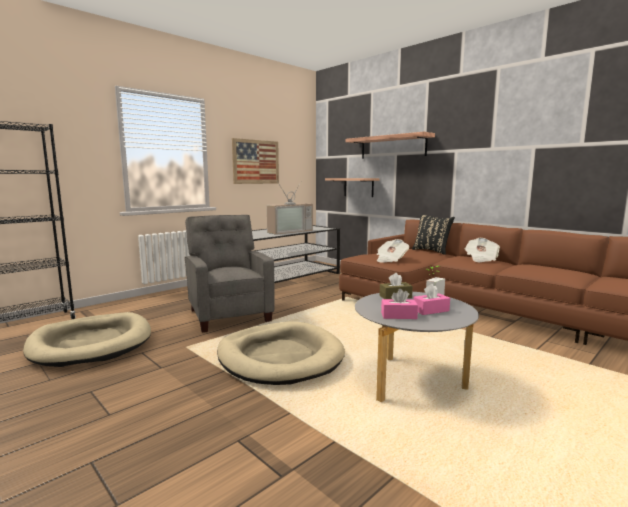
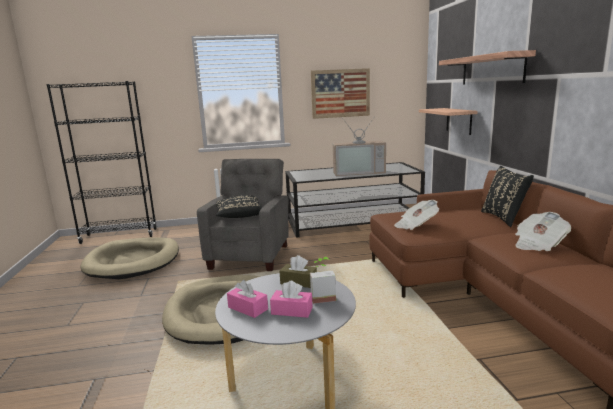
camera: 35 degrees right, 5 degrees up
(229, 270) = (239, 216): none -> black pillow

